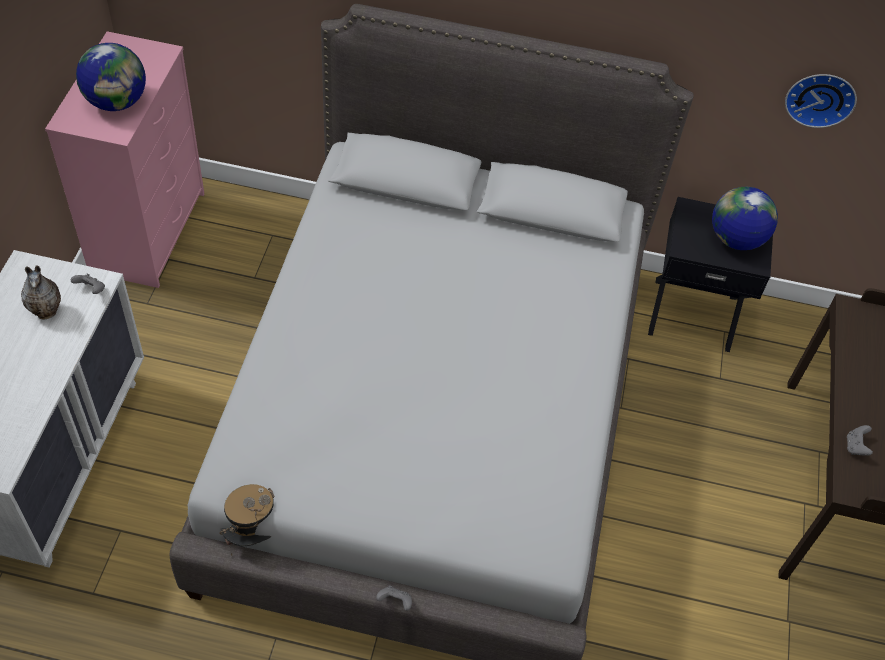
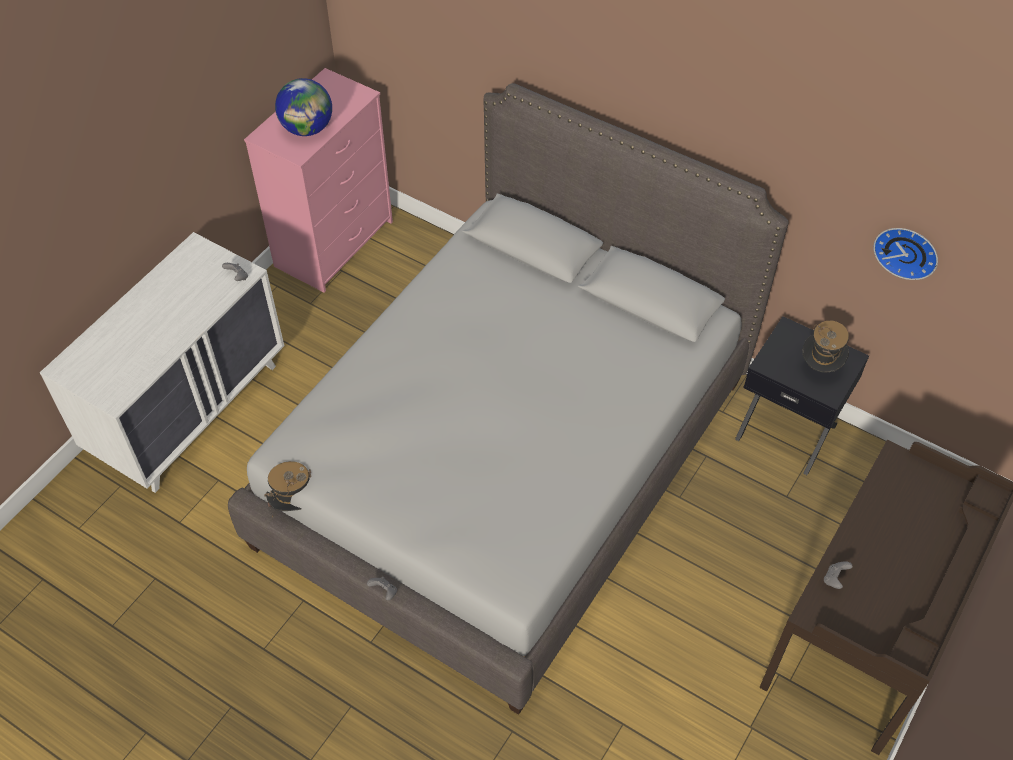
camera: 25 degrees right, 0 degrees up
(48, 312) = (198, 286): vase -> none
(735, 239) = (820, 368): globe -> hat

